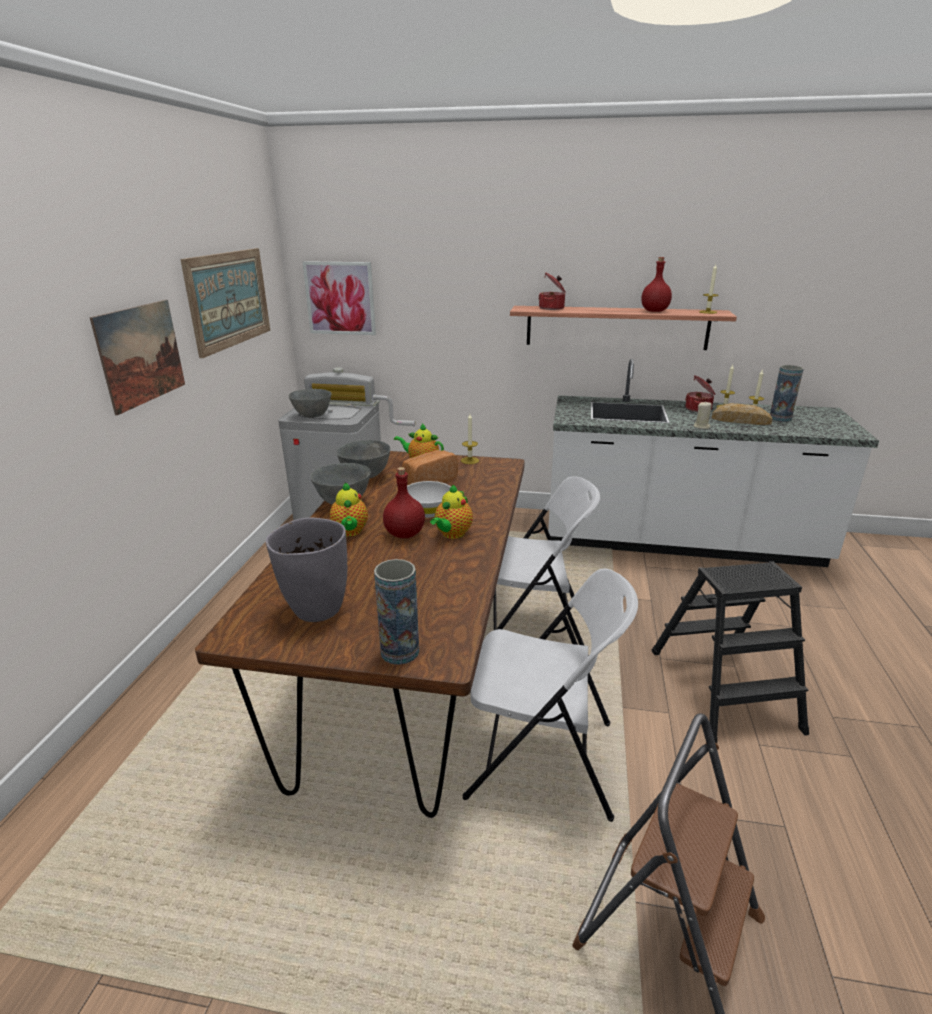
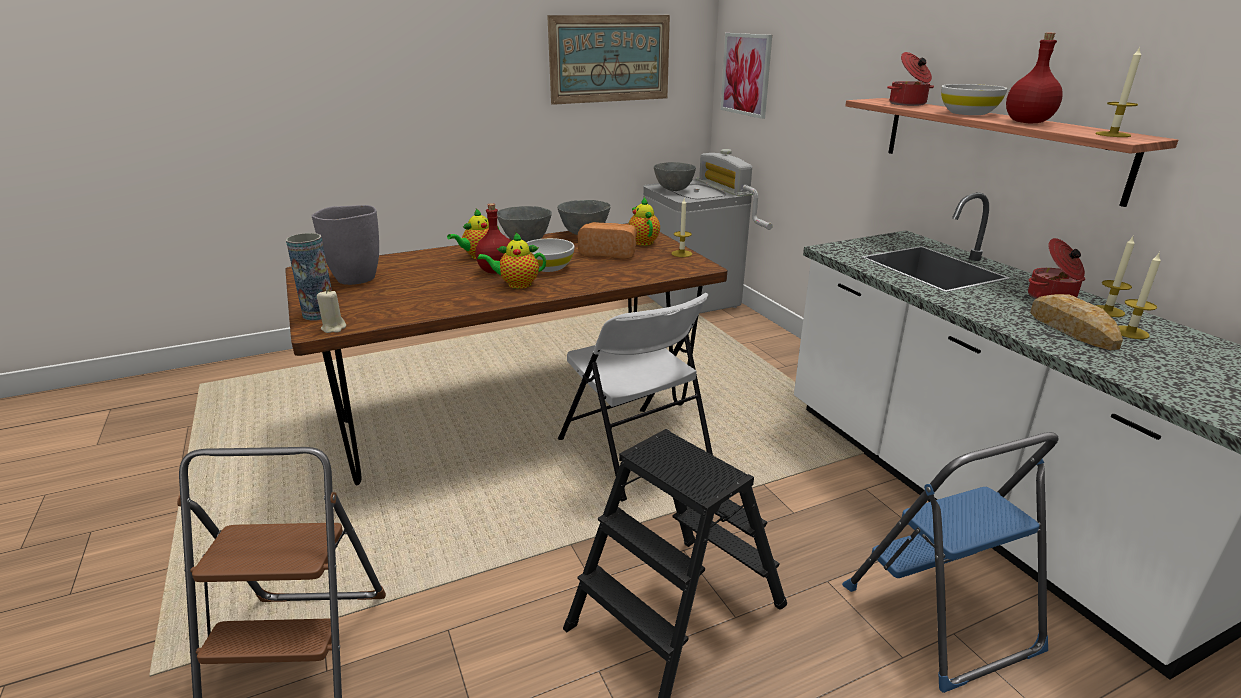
camera: 55 degrees right, 0 degrees up
(141, 354) = (478, 87): picture -> none
(541, 759) = (456, 517): white chair -> none
(607, 309) = (968, 113): none -> white bowl
(701, 427) = (975, 310): beige candle -> beige candle (334, 328)
(769, 600) = (944, 622): none -> blue step ladder
(780, 418) = (1161, 353): vase -> none

